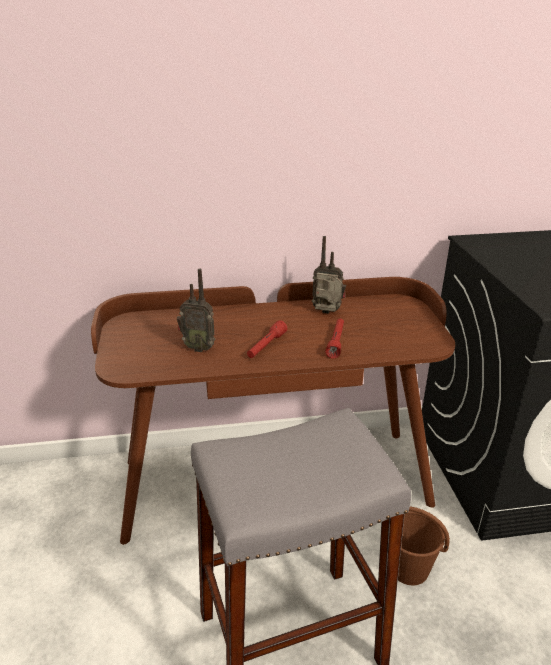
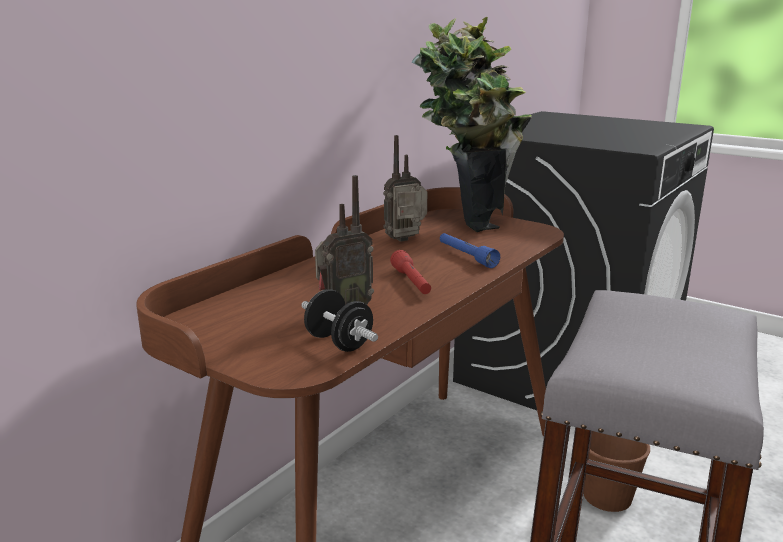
camera: 45 degrees left, 10 degrees down
(161, 365) = (339, 343): none -> black dumbbell
(336, 342) = (466, 256): red flashlight -> blue flashlight
(403, 312) = (467, 219): none -> potted plant

